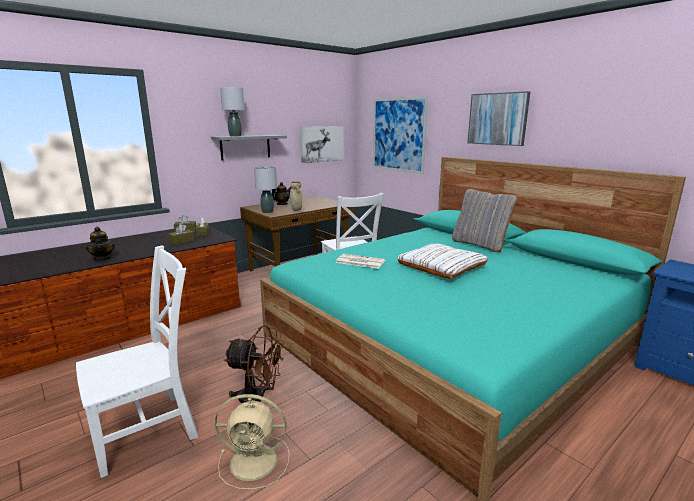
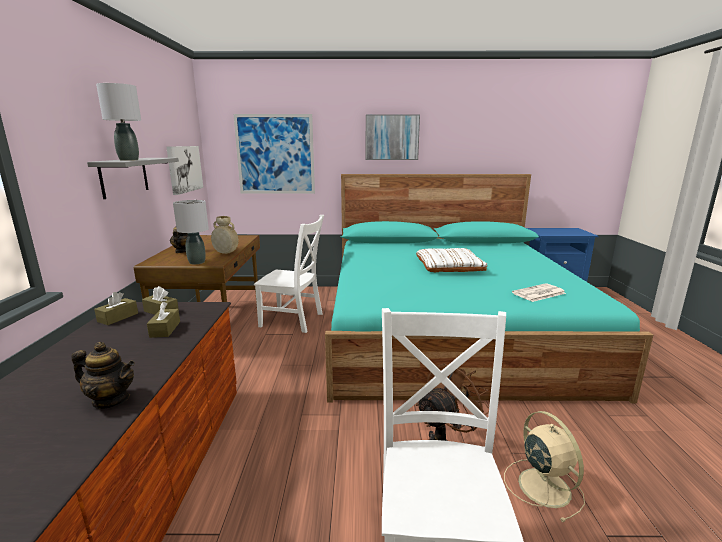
camera: 50 degrees left, 0 degrees up
(256, 461) = (542, 485): beige fan -> beige fan turned 60 degrees counterclockwise
(359, 262) = (406, 280): newspaper -> newspaper (538, 293)
(480, 245) = (420, 245): grey pillow -> none

